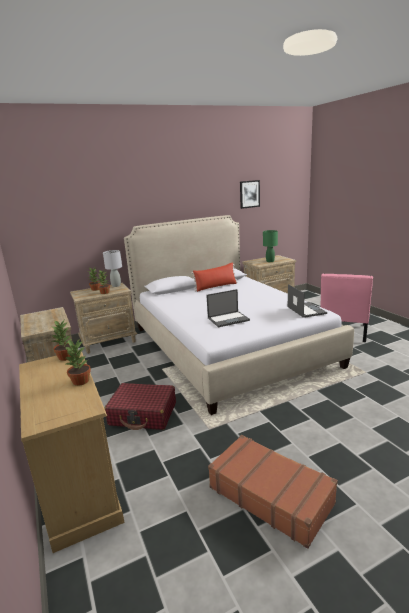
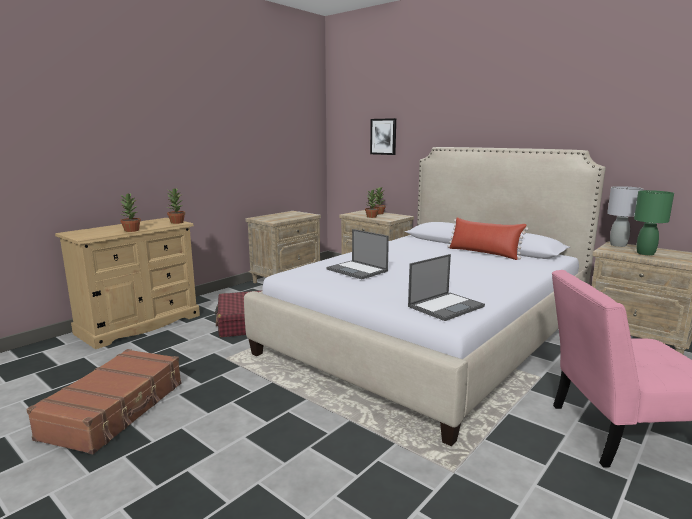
camera: 65 degrees right, 5 degrees down
(116, 285) = (399, 216): grey table lamp -> grey table lamp (618, 245)
(249, 194) = (654, 116): picture -> picture (383, 136)

